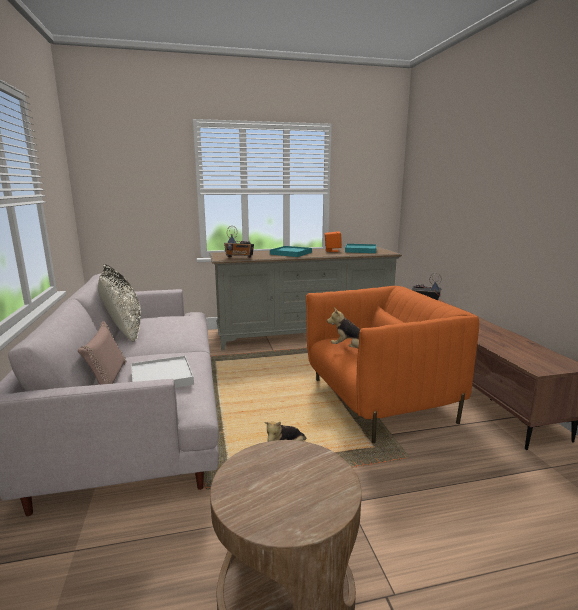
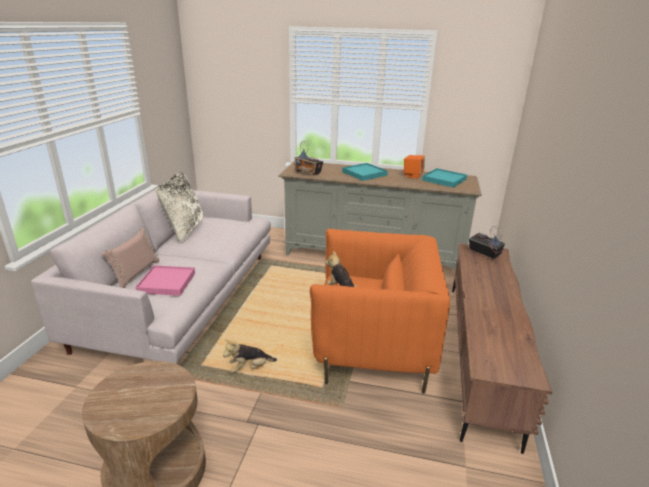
camera: 25 degrees right, 10 degrees up
(161, 377) = (167, 282): white tray -> pink tray

